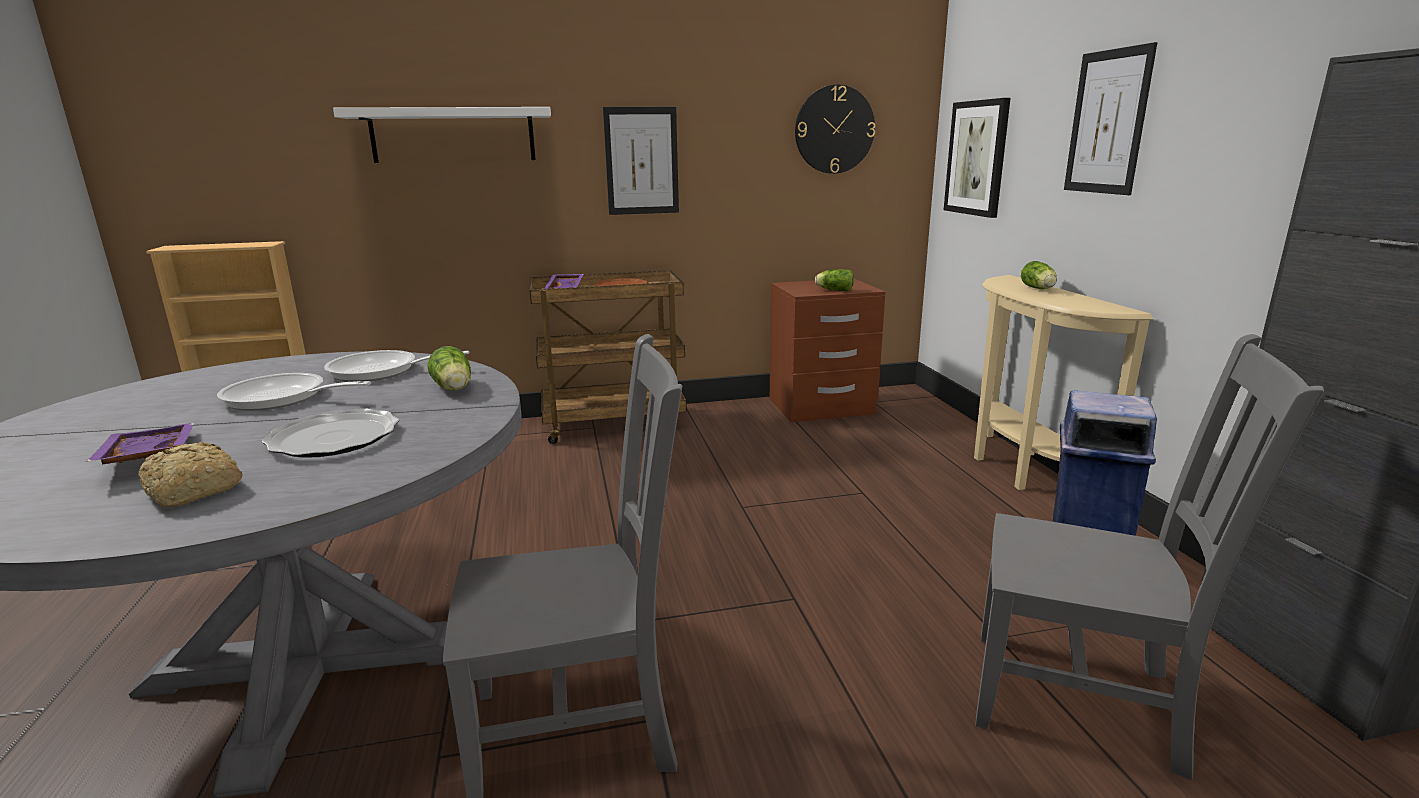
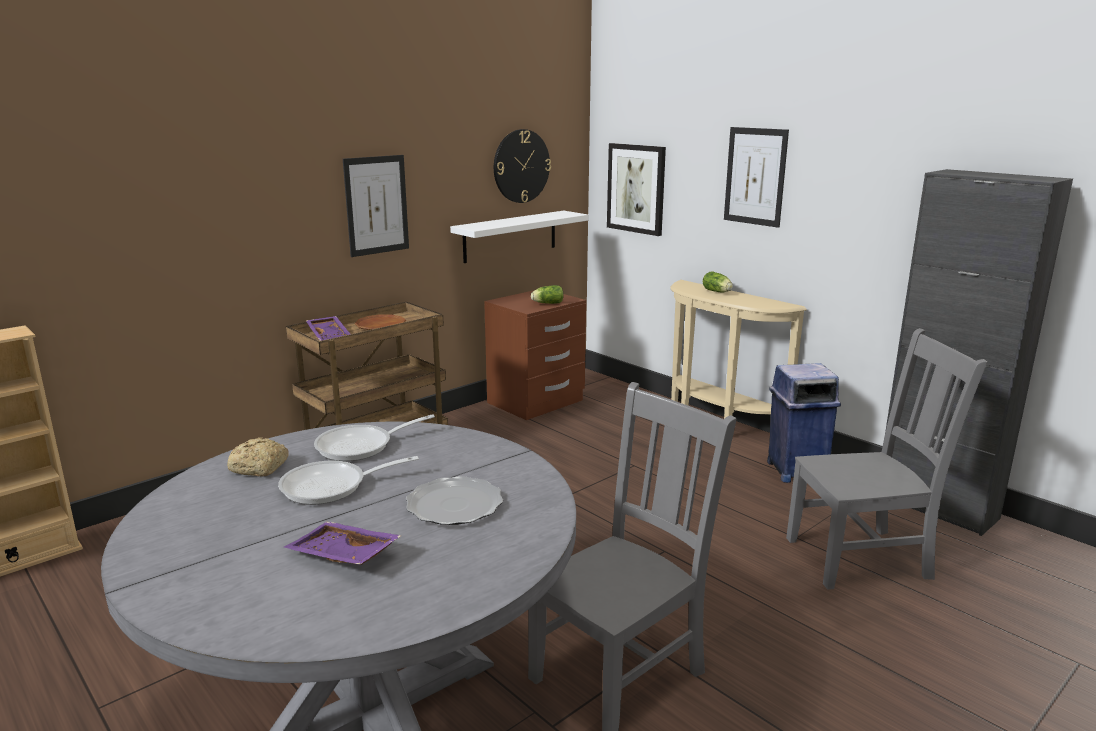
camera: 30 degrees left, 0 degrees up
(193, 491) = (443, 565): bread -> bread (260, 468)
(453, 135) = (205, 195): white shelf -> white shelf (510, 236)
(453, 389) = (456, 448): lettuce -> none

